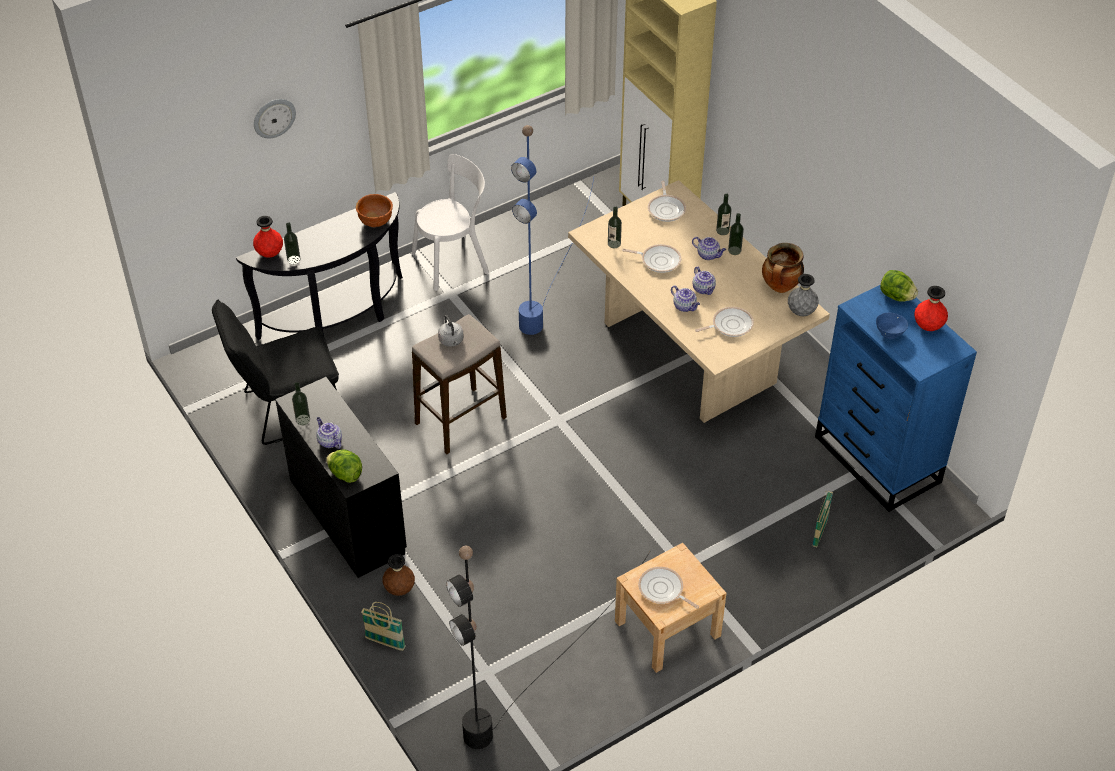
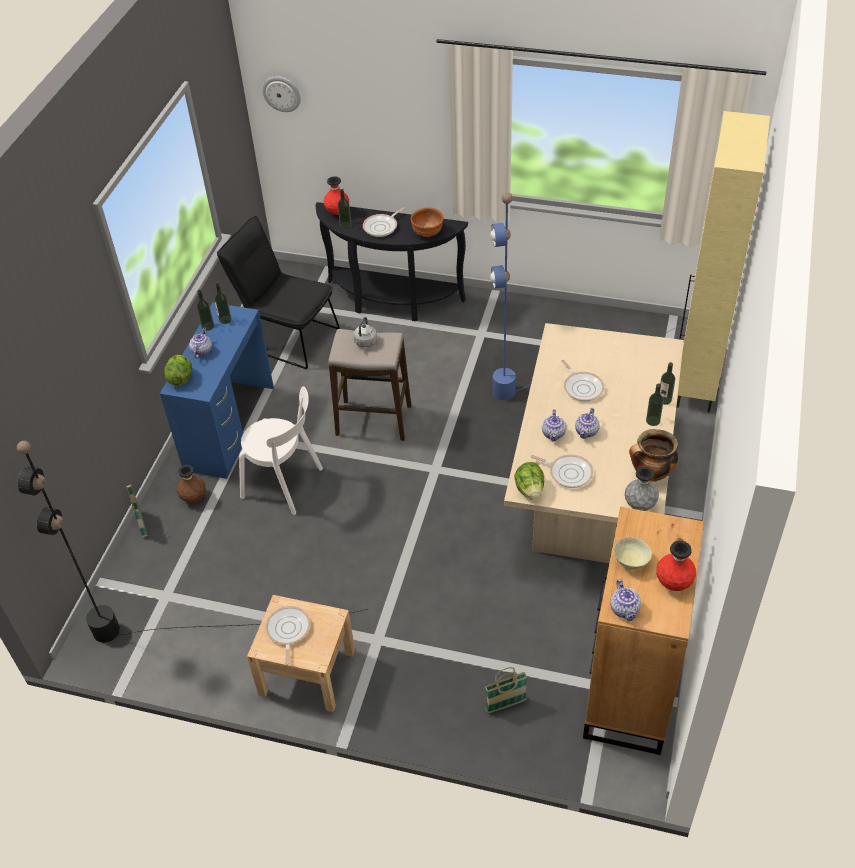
camera: 50 degrees right, 0 degrees up
(274, 117) = (372, 99): wall clock -> wall clock (282, 93)
(346, 516) = (229, 427): black desk -> blue desk
(454, 261) = (512, 314): white chair -> white chair (285, 484)
(614, 244) = (566, 353): bottle -> bottle (225, 319)
(666, 209) = (643, 354): frying pan -> frying pan (382, 227)
(708, 255) = (627, 410): teapot -> teapot (625, 610)
(878, 460) = (629, 691): blue dresser -> brown dresser
(890, 333) = (631, 562): blue bowl -> beige bowl
(896, 296) = (682, 537): lettuce -> lettuce (529, 490)

